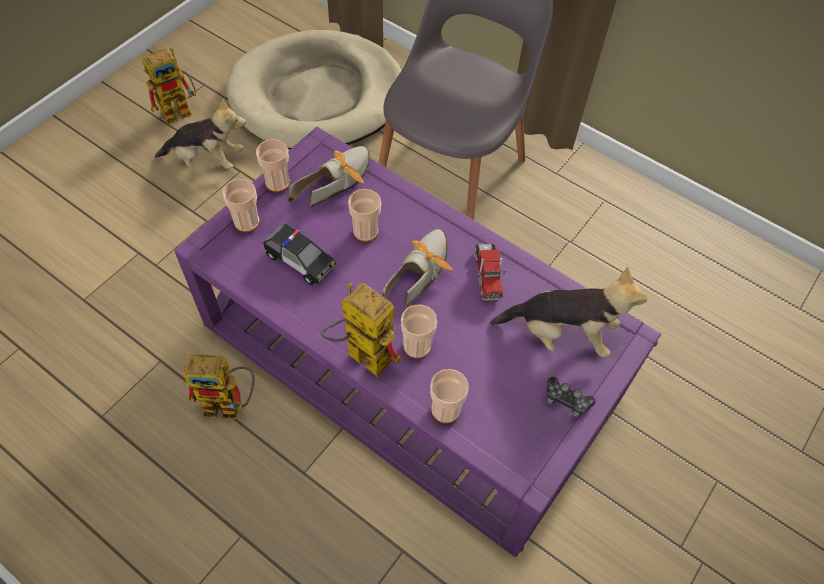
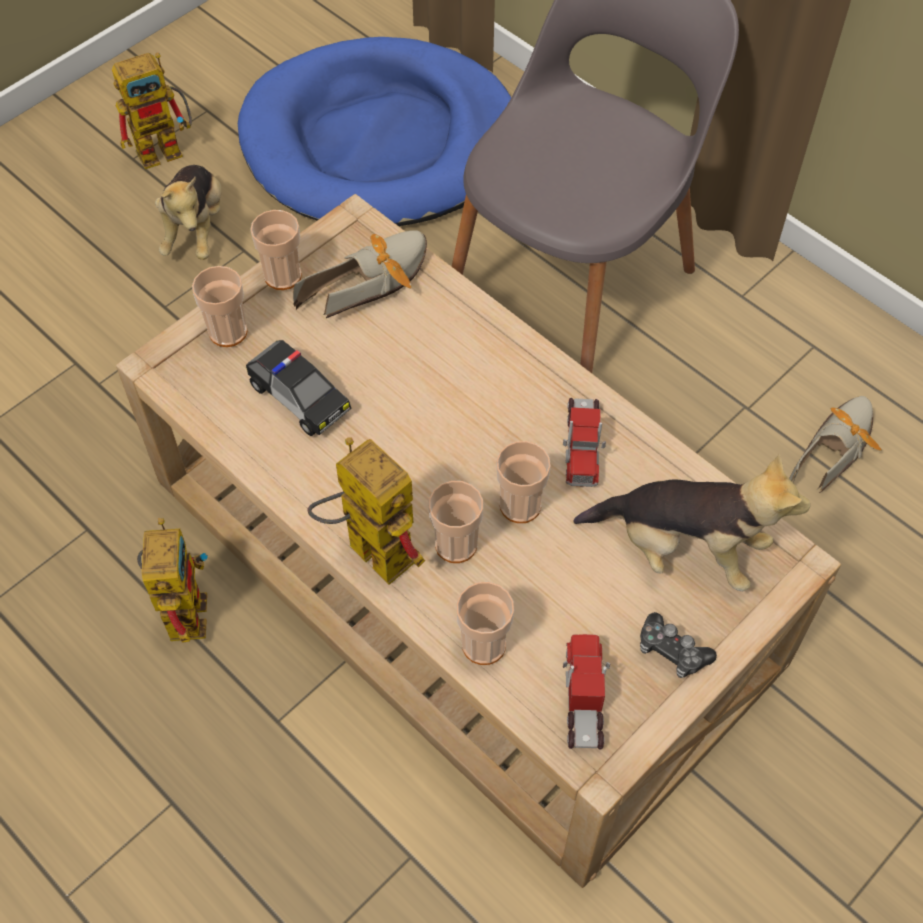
camera: 10 degrees right, 0 degrees up
(206, 160) = (195, 229): plush toy -> plush toy turned 75 degrees clockwise
(231, 404) = (183, 605): toy robot -> toy robot turned 105 degrees counterclockwise
(318, 96) = (380, 143): beige dog bed -> blue dog bed
(365, 231) = (405, 362): cup -> cup (520, 505)
(406, 363) = (458, 572): purple coffee table -> beige coffee table
(419, 271) = (478, 431): shoe -> shoe (835, 447)
(515, 437) = (584, 697): none -> toy truck

